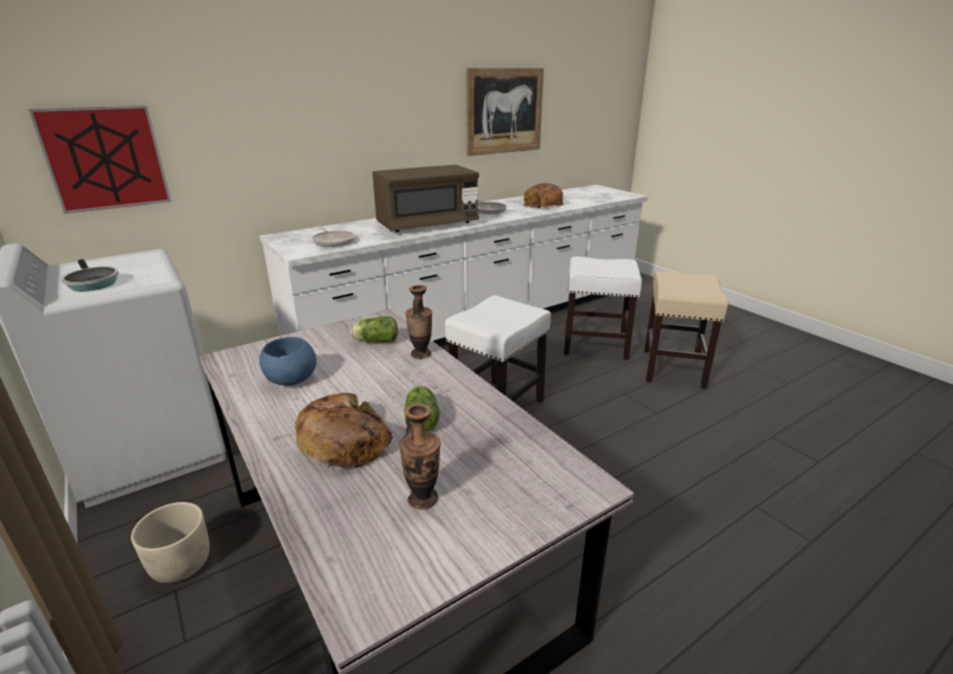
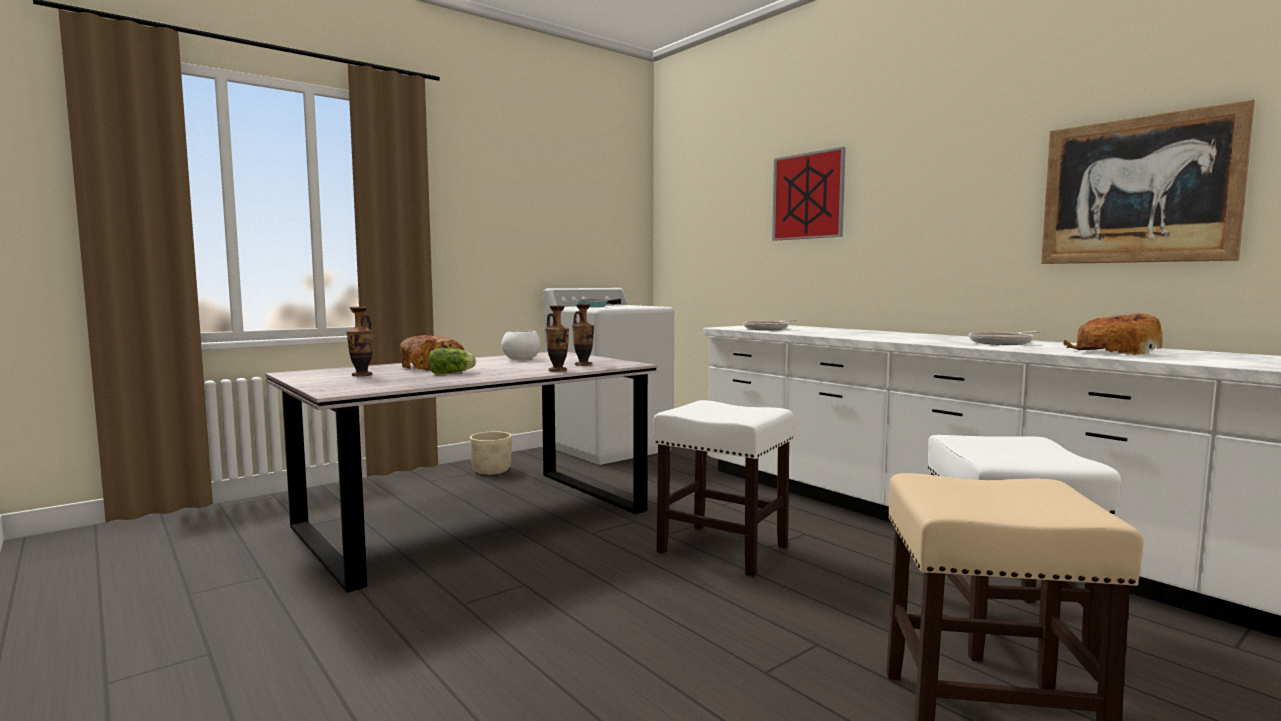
camera: 85 degrees right, 20 degrees down
(105, 158) = (699, 247): picture -> picture (808, 196)
(290, 379) = (521, 359): blue bowl -> white bowl
(375, 341) = (583, 364): lettuce -> vase
(427, 225) = (874, 336): brown microwave -> none

